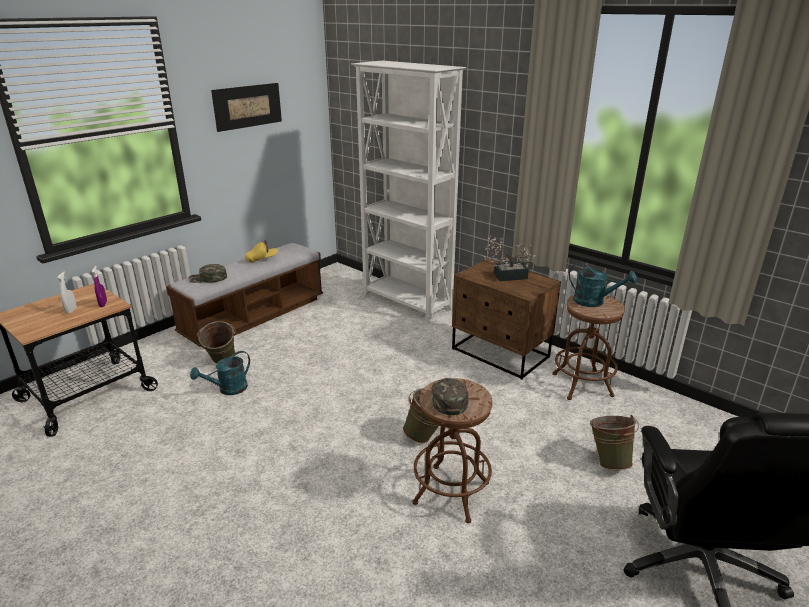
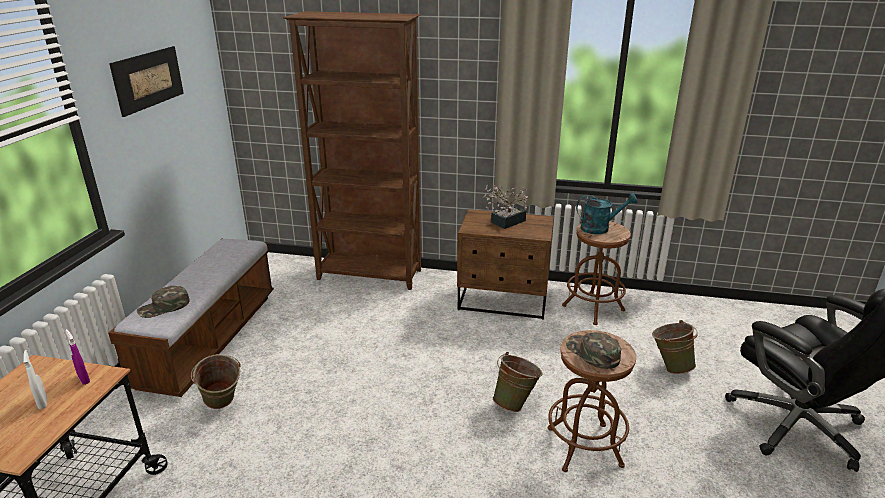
camera: 30 degrees left, 0 degrees up
(228, 389) = (261, 434): turquoise watering can -> none
(262, 259) = (209, 267): yellow cap -> none
(407, 302) = (370, 275): white bookcase -> brown bookcase

